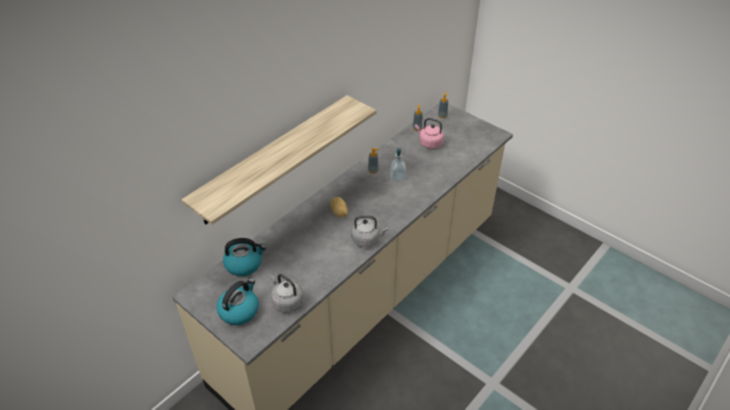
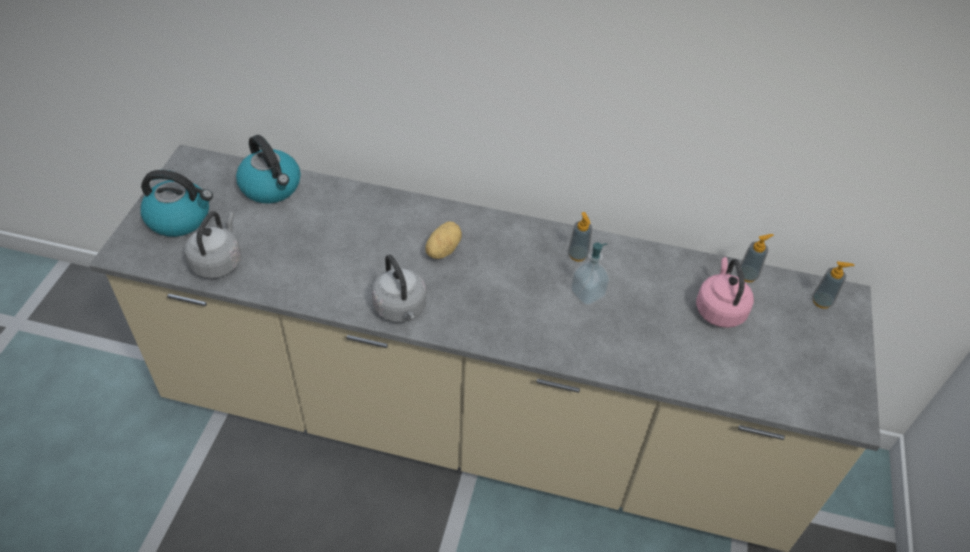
camera: 60 degrees right, 5 degrees up
(274, 159) = (396, 84): shelf -> none

